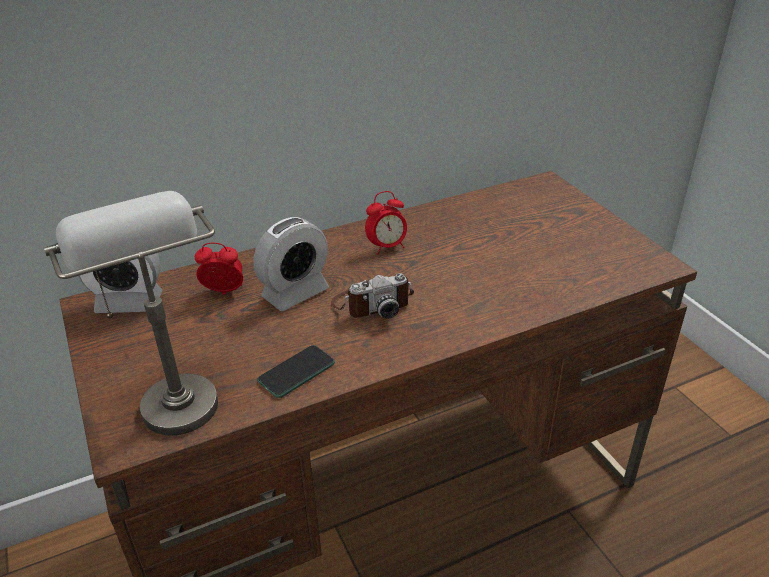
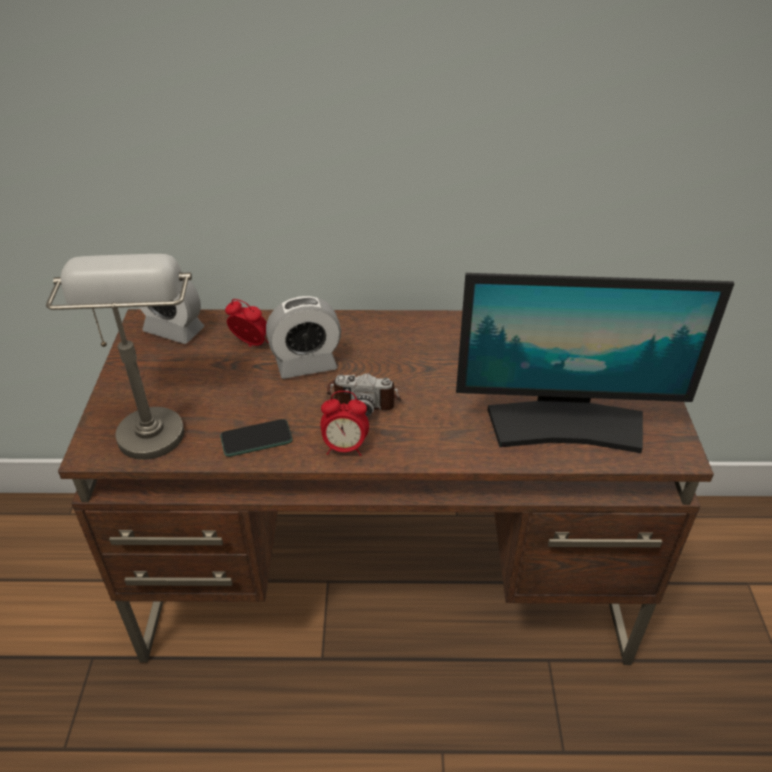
camera: 25 degrees right, 5 degrees up
(387, 247) = (417, 345): alarm clock -> alarm clock (345, 447)
(561, 271) = (566, 425): none -> monitor

